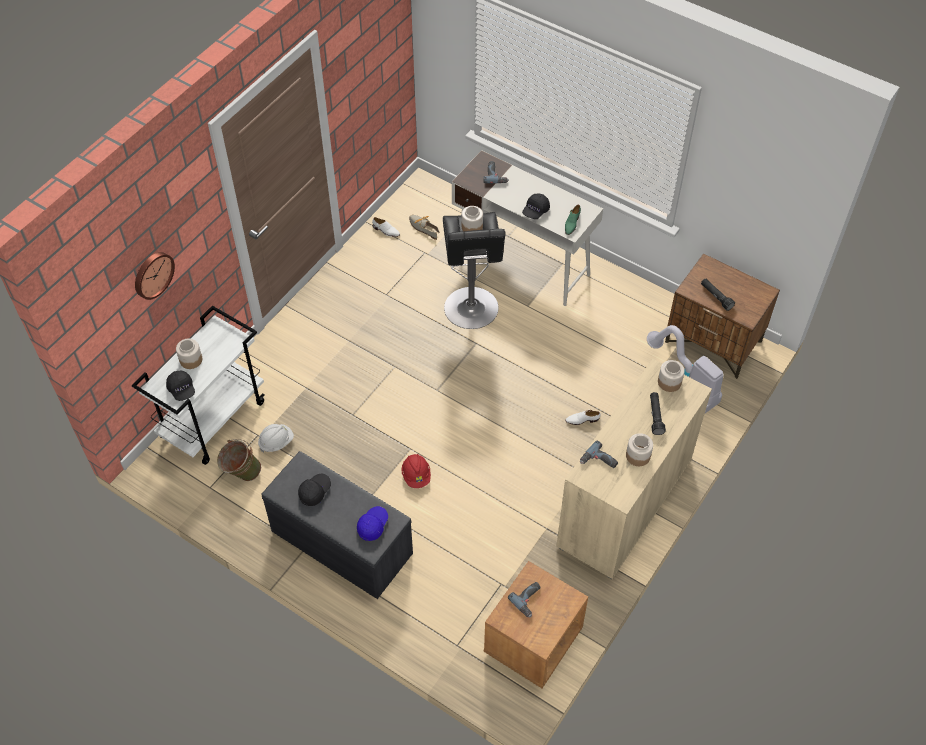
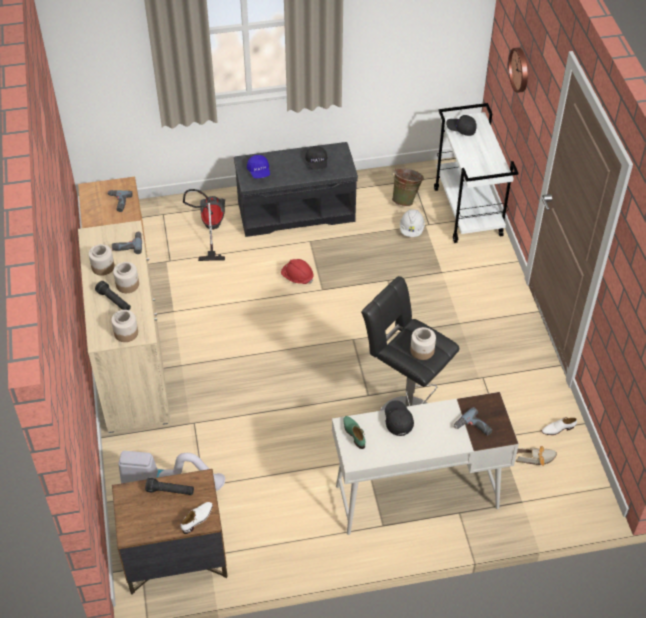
camera: 135 degrees right, 5 degrees down
(190, 360) = (483, 146): jar -> jar (128, 284)
(432, 590) = (209, 228): none -> vacuum cleaner
(582, 420) = (222, 401): white shoe -> white shoe (197, 519)

